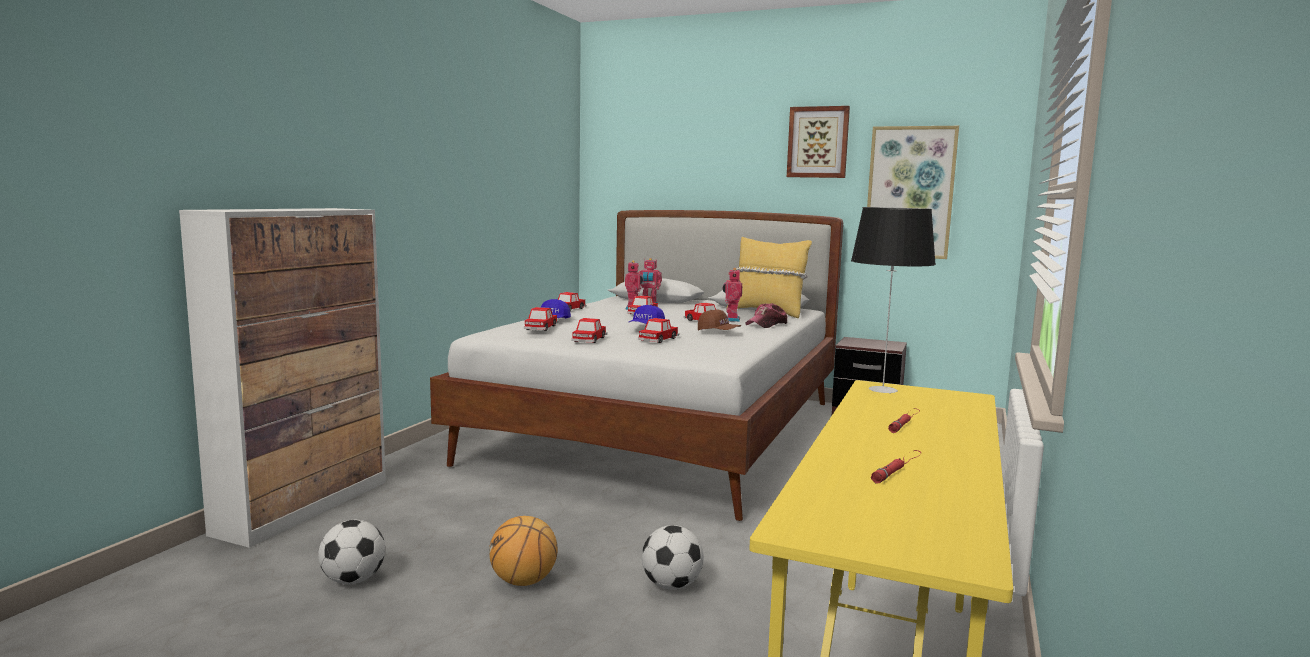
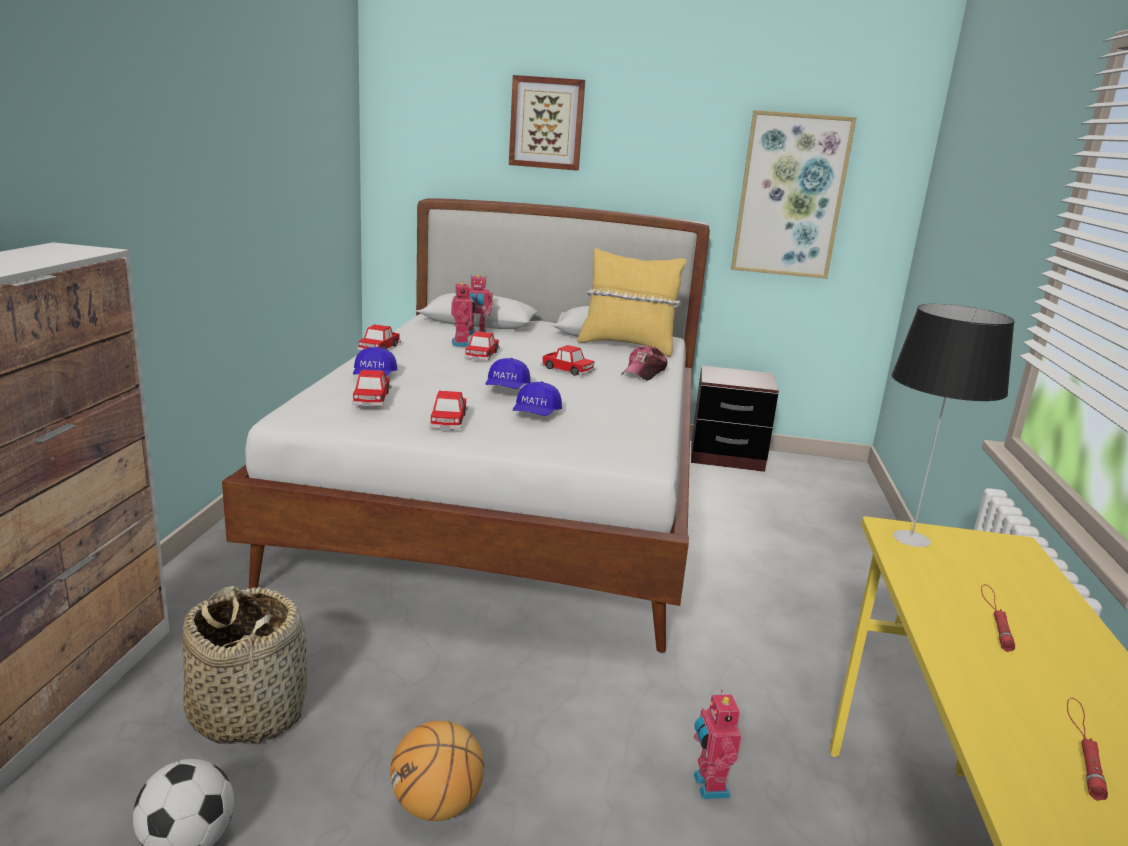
camera: 15 degrees left, 10 degrees up
(419, 525) = (249, 712): none -> basket
(658, 339) = (536, 414): toy car -> blue cap
(671, 585) = (628, 782): football -> none
(718, 332) = (600, 394): brown cap -> none
(731, 320) = (597, 365): toy robot -> toy robot (708, 786)
(818, 142) = (683, 124): picture -> picture (546, 123)

